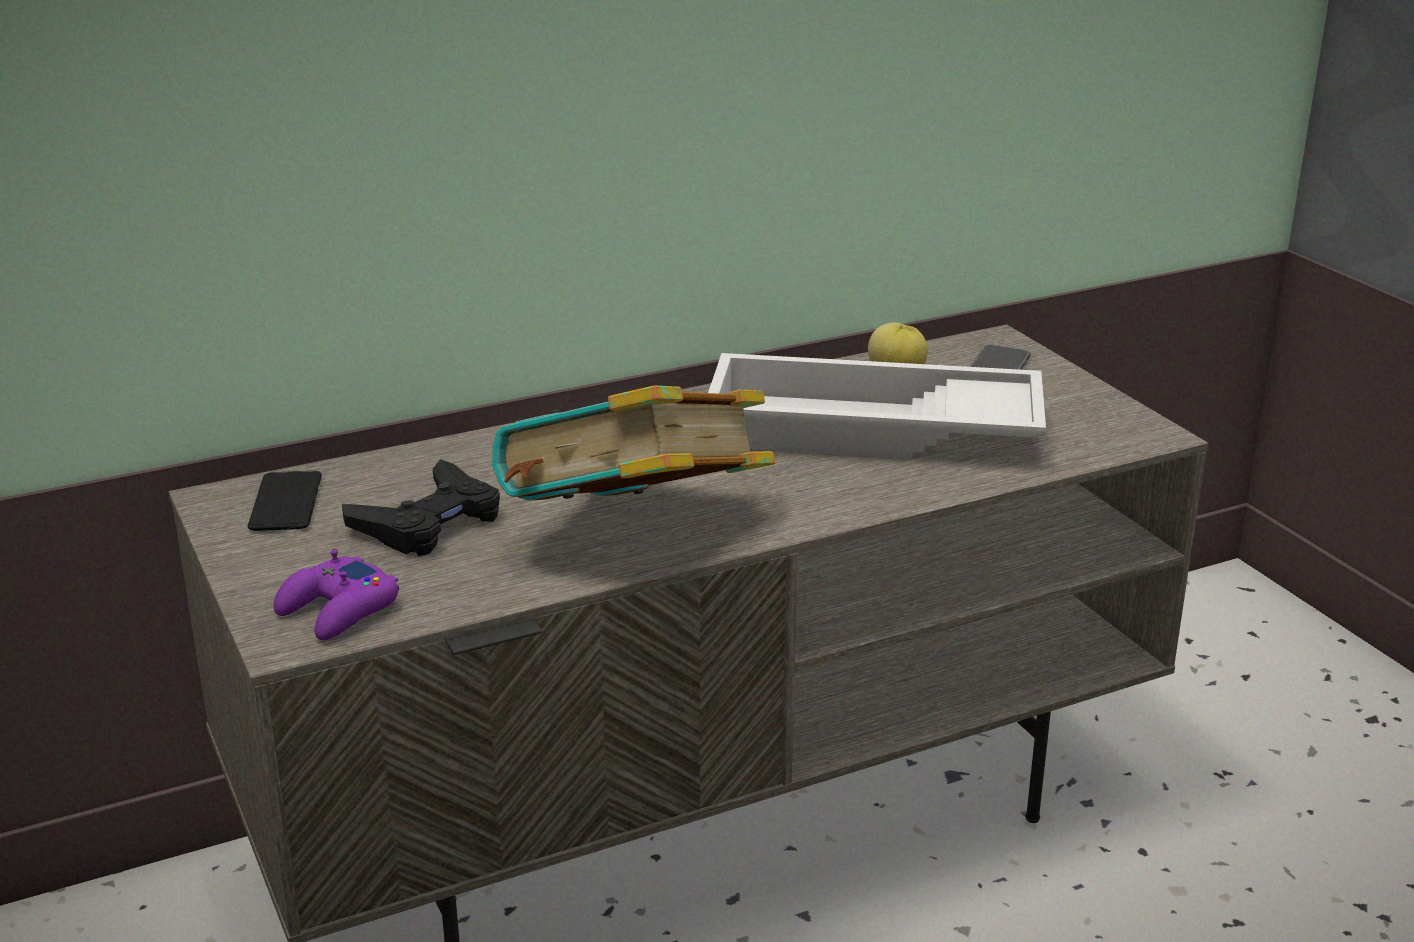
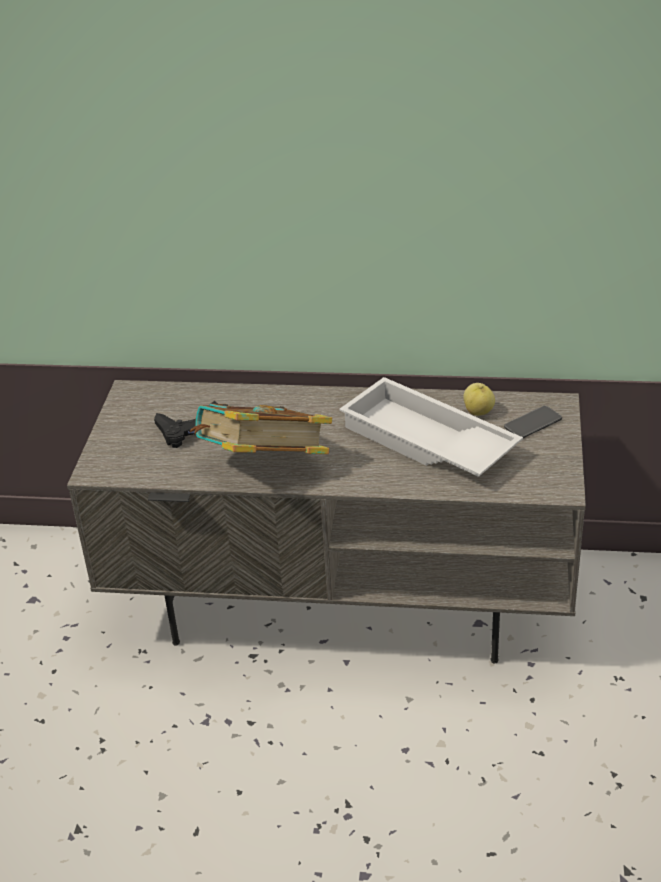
camera: 35 degrees right, 10 degrees up
(286, 503) = (149, 401): phone -> none
(338, 610) = (120, 464): purple game controller -> none

